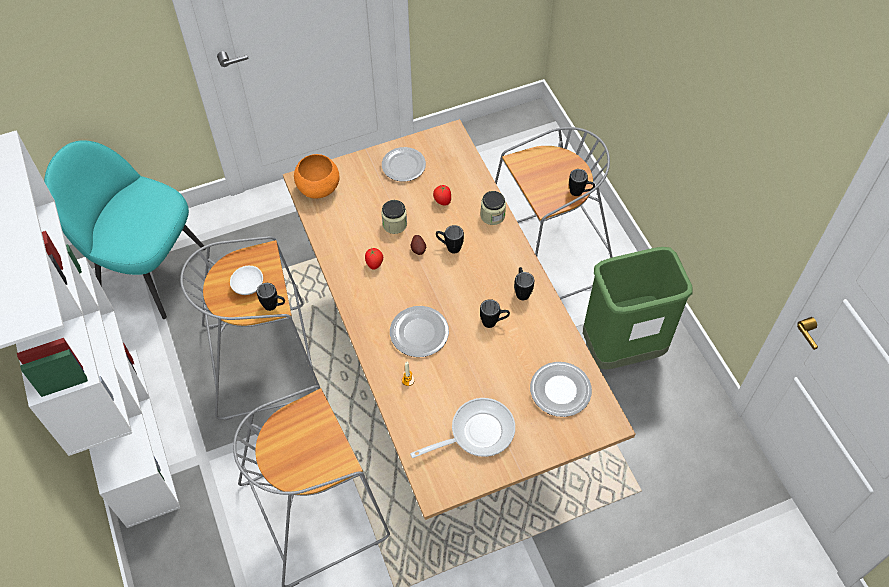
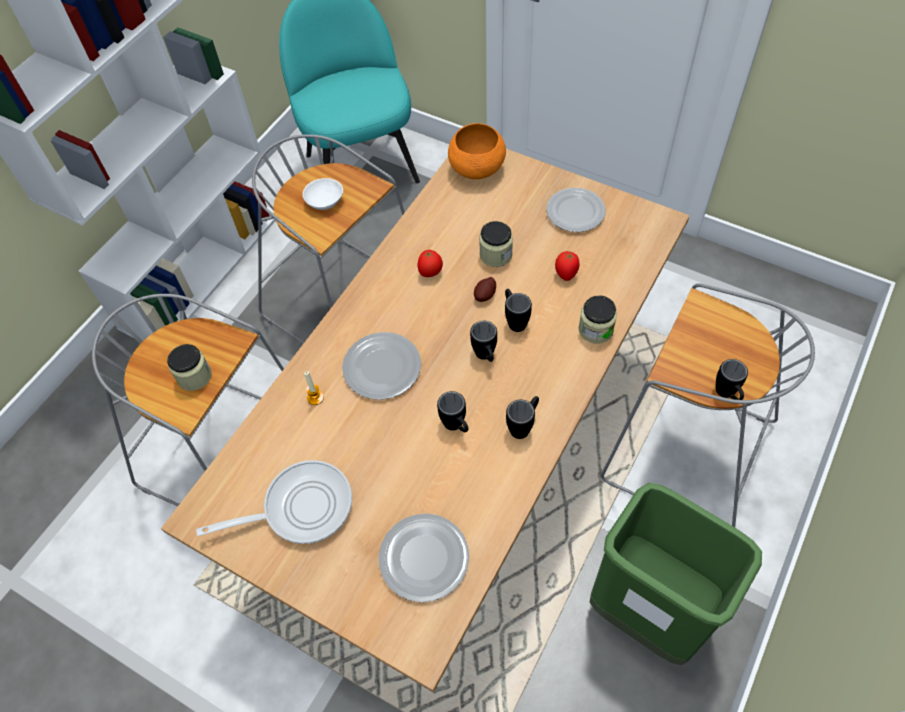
camera: 55 degrees right, 0 degrees up
(274, 306) = (318, 235): black mug -> black mug (486, 357)
(320, 442) = (194, 376): none -> jar
(477, 432) = (300, 507): frying pan -> frying pan turned 45 degrees counterclockwise

